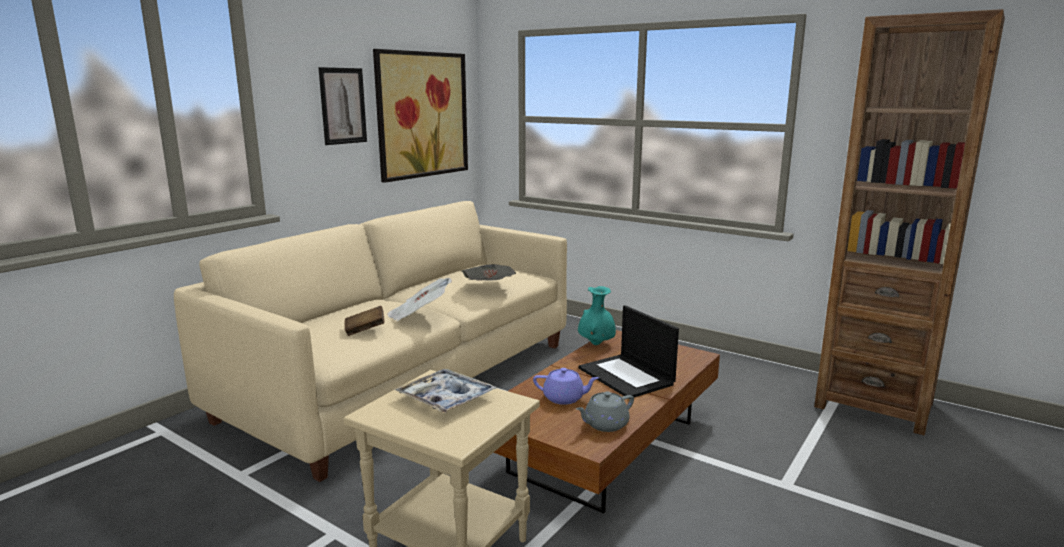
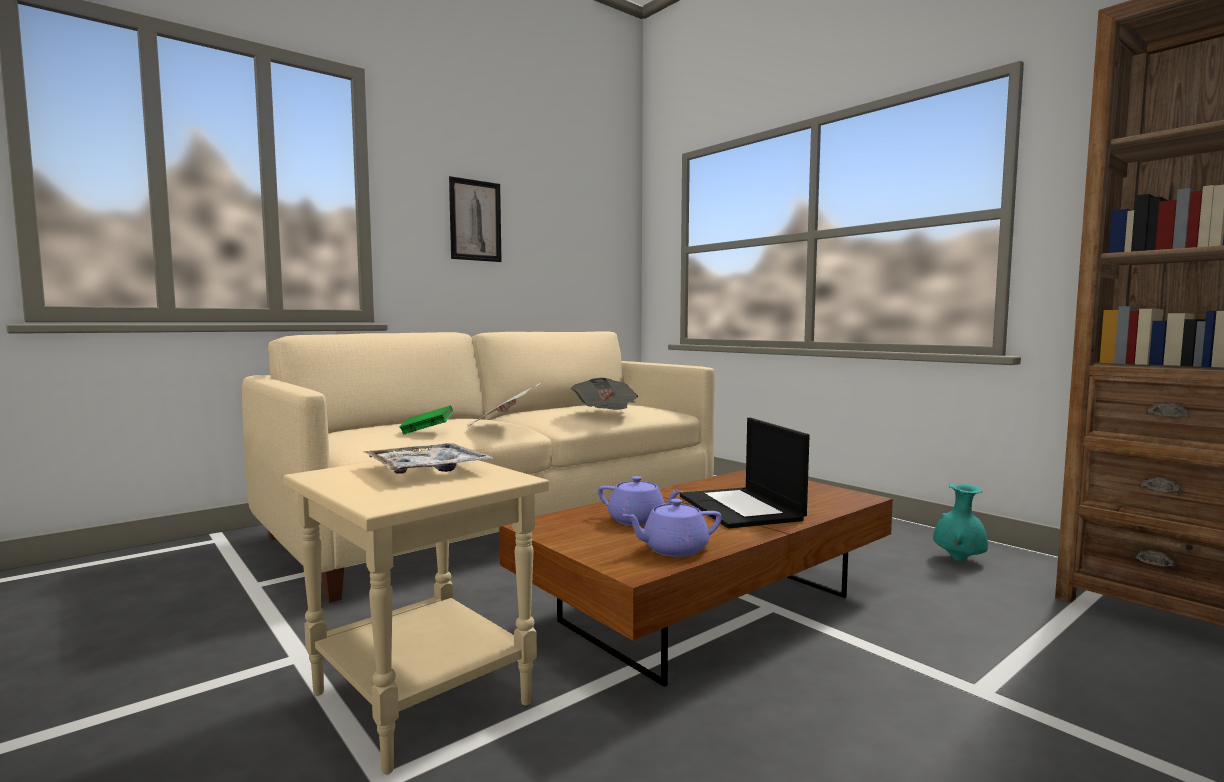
camera: 15 degrees right, 10 degrees down
(365, 330) = (427, 432): brown book -> green book
(422, 115) = (571, 243): picture -> none
(596, 344) = (720, 479): turquoise vase -> turquoise vase (959, 560)
(605, 424) = (673, 549): grey teapot -> purple teapot

